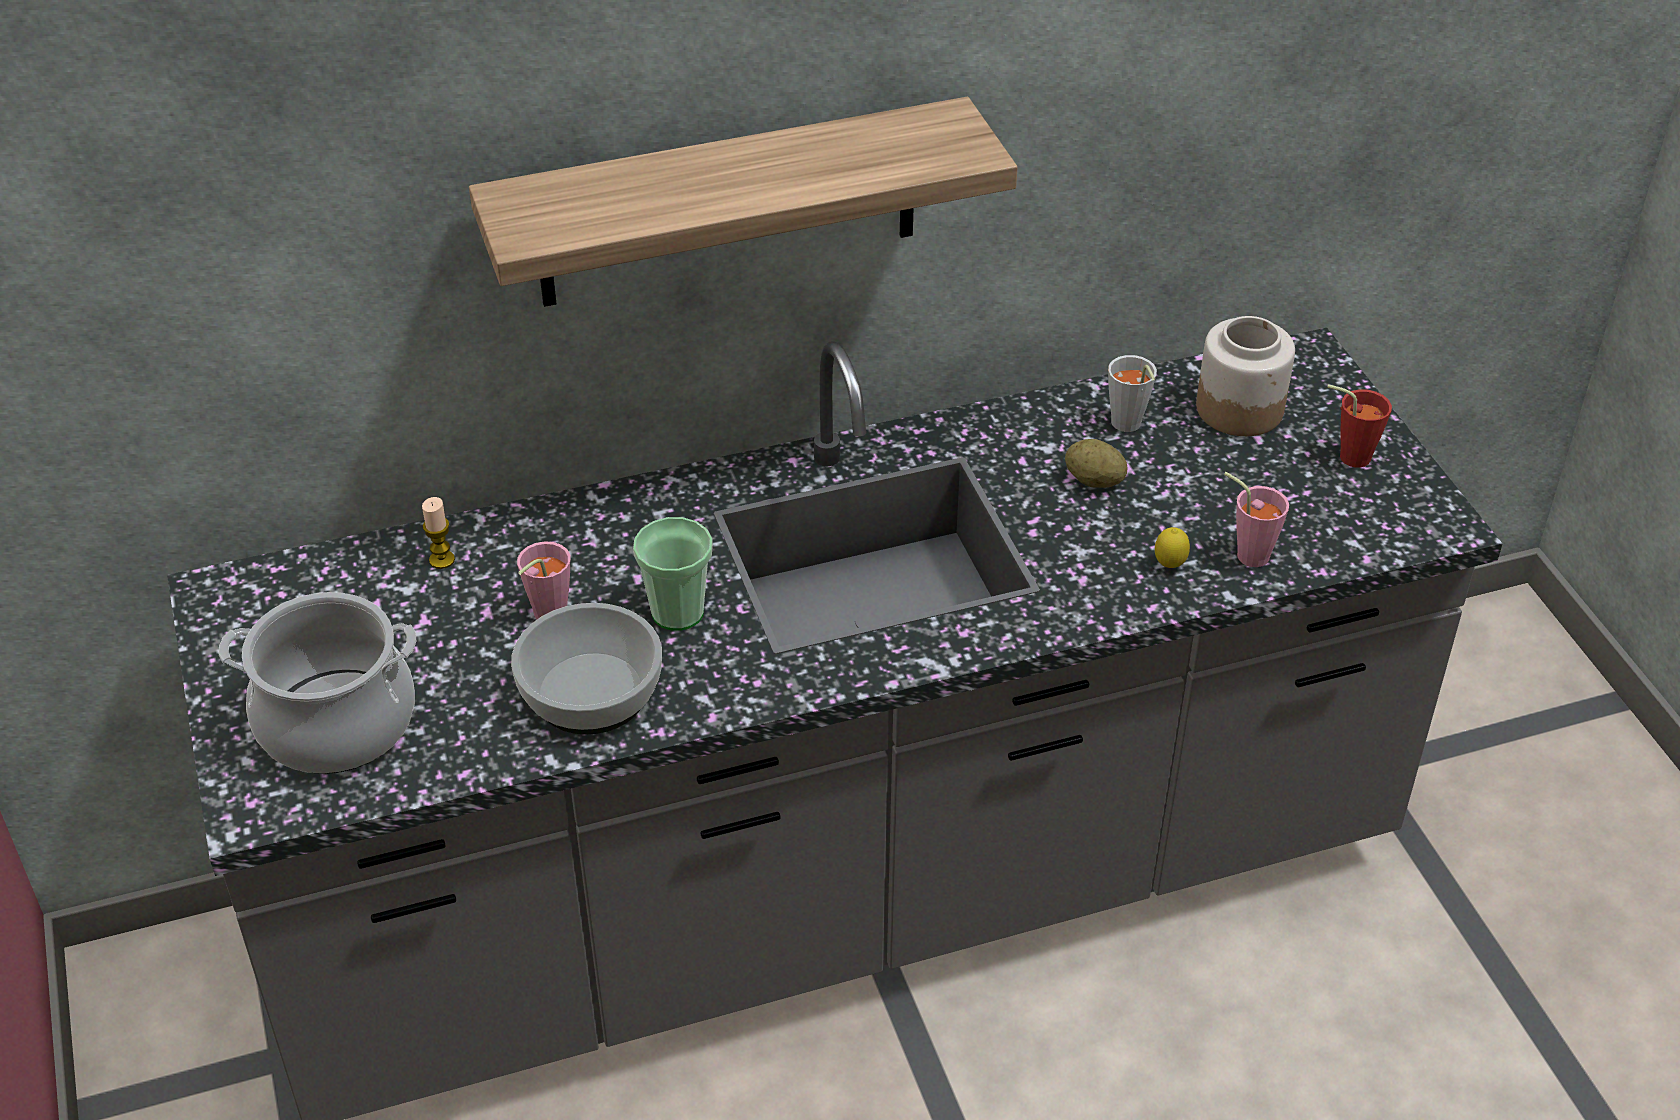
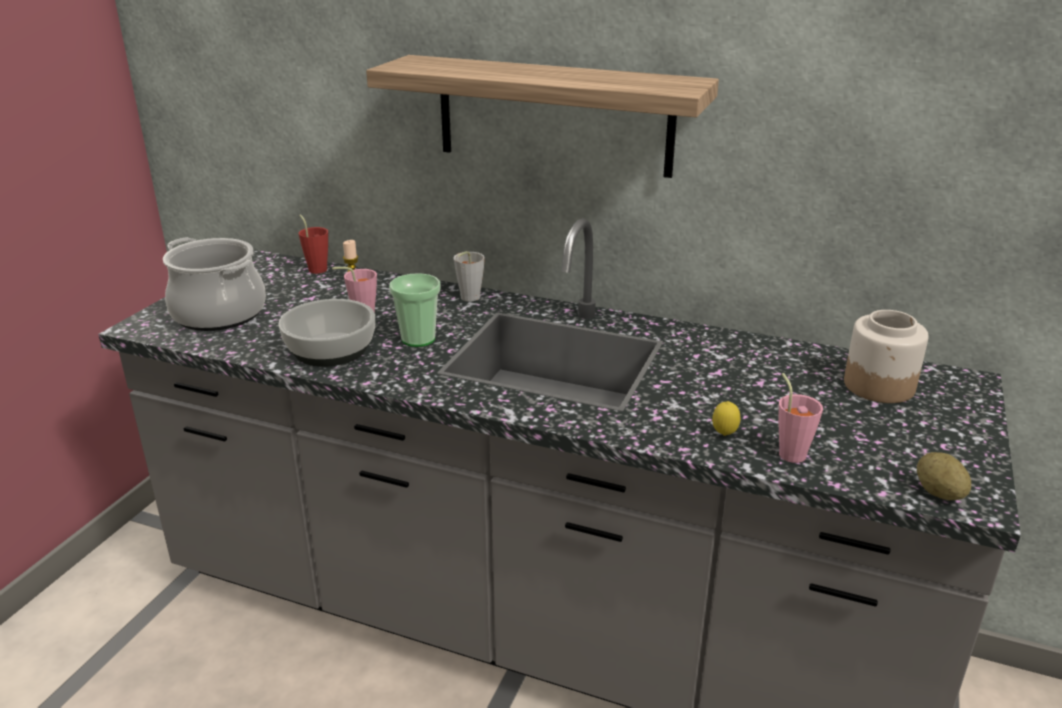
camera: 40 degrees right, 15 degrees down
(1094, 481) = (729, 379): potato -> potato (938, 493)
(1128, 427) = (786, 366): grey cup -> grey cup (467, 299)
(1347, 455) = (936, 436): red cup -> red cup (316, 268)

